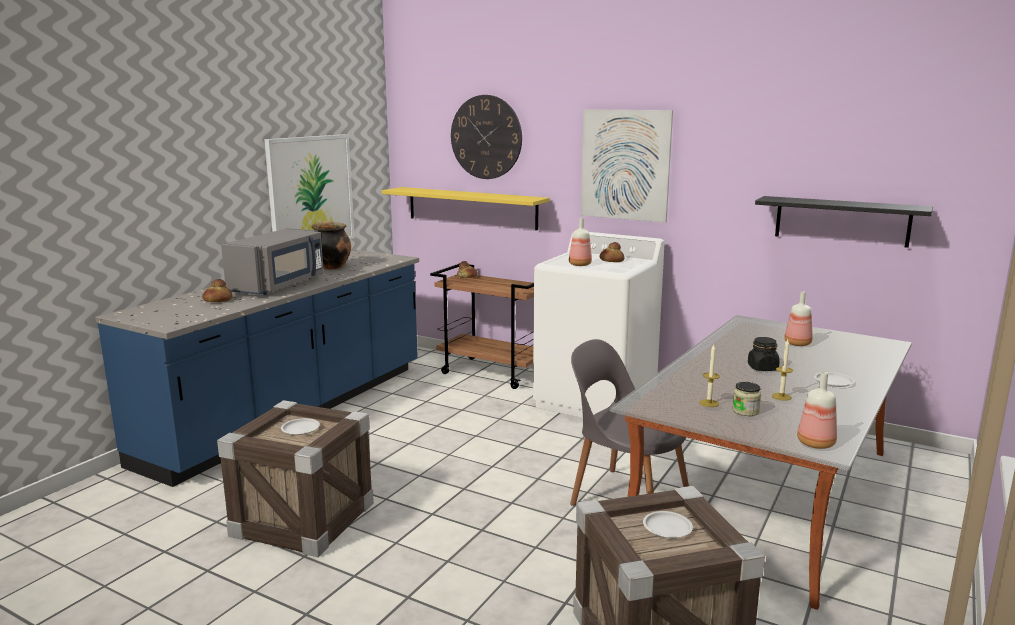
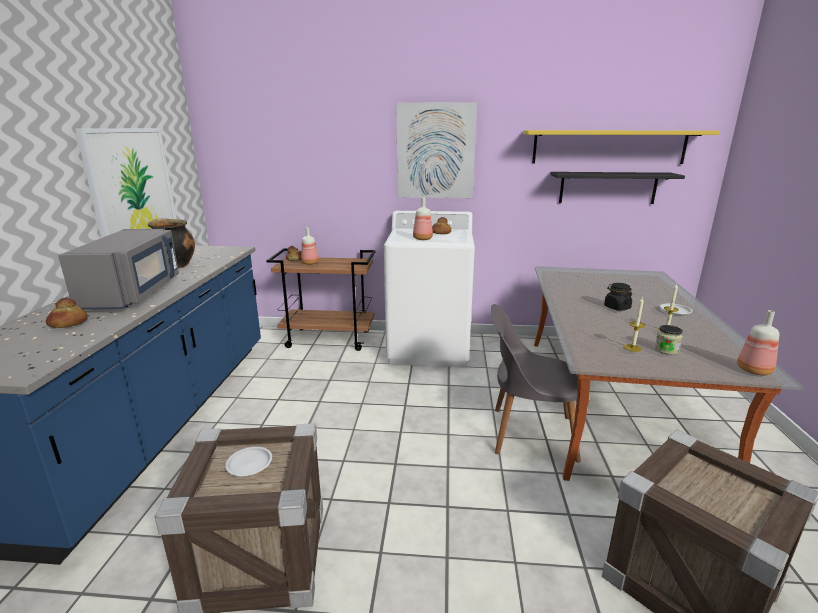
camera: 25 degrees left, 5 degrees up
(471, 208) = (290, 197): yellow shelf -> yellow shelf (608, 147)
(486, 137) = (300, 131): wall clock -> none
(667, 528) = (710, 484): white plate -> none
(798, 343) = (606, 283): bottle -> bottle (310, 263)

